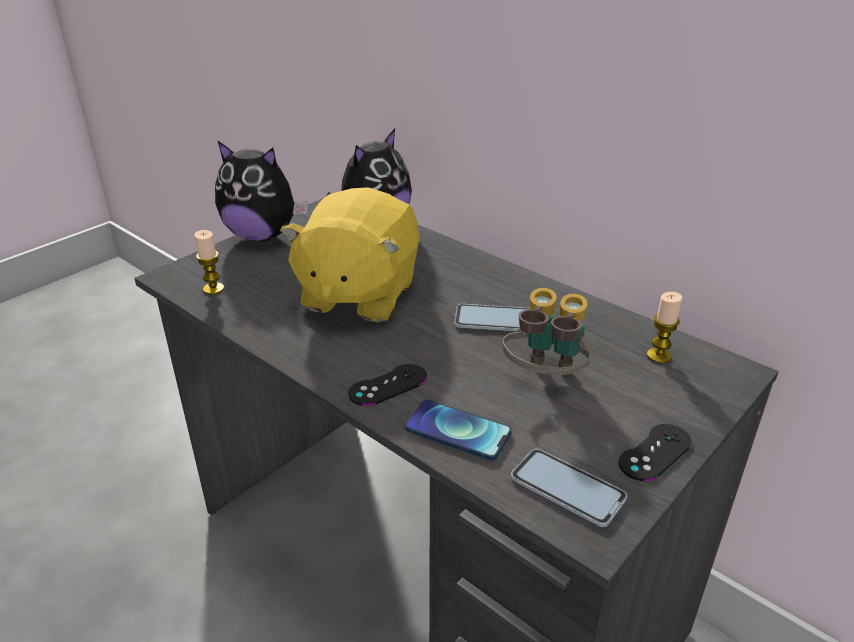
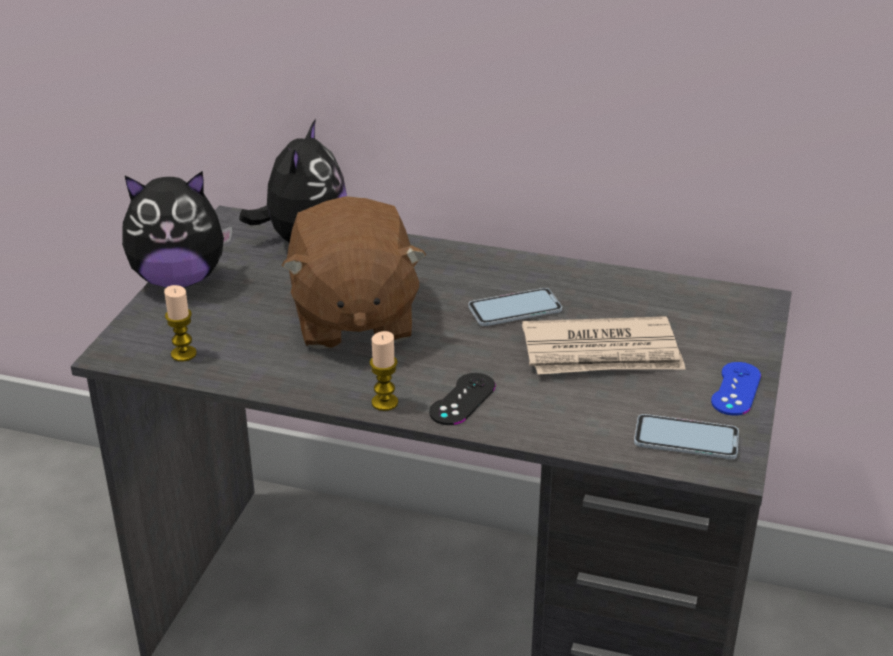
camera: 25 degrees left, 0 degrees up
(358, 294) = (352, 319): yellow plush toy -> brown plush toy
(458, 431) = (560, 420): phone -> none
(545, 379) = (602, 353): binoculars -> newspaper
(655, 452) = (736, 389): black game controller -> blue game controller
(658, 356) = (686, 304): candle -> candle (384, 402)

